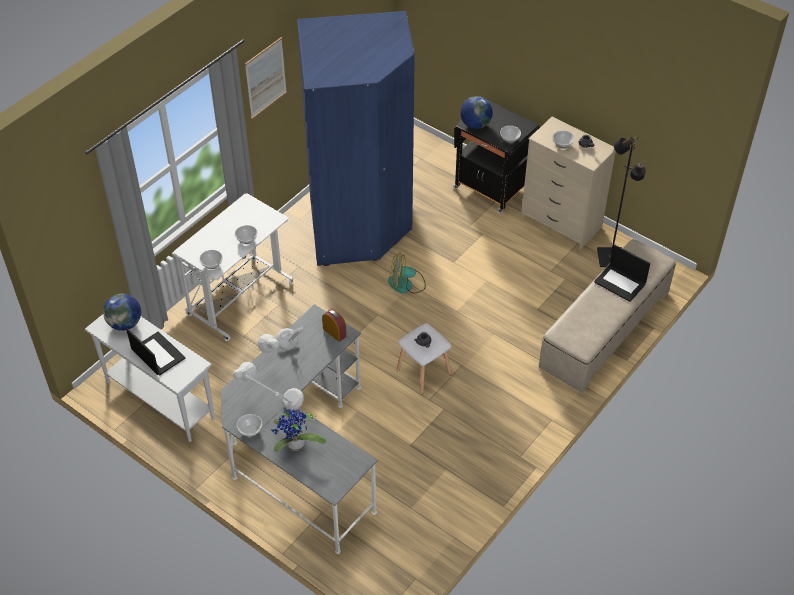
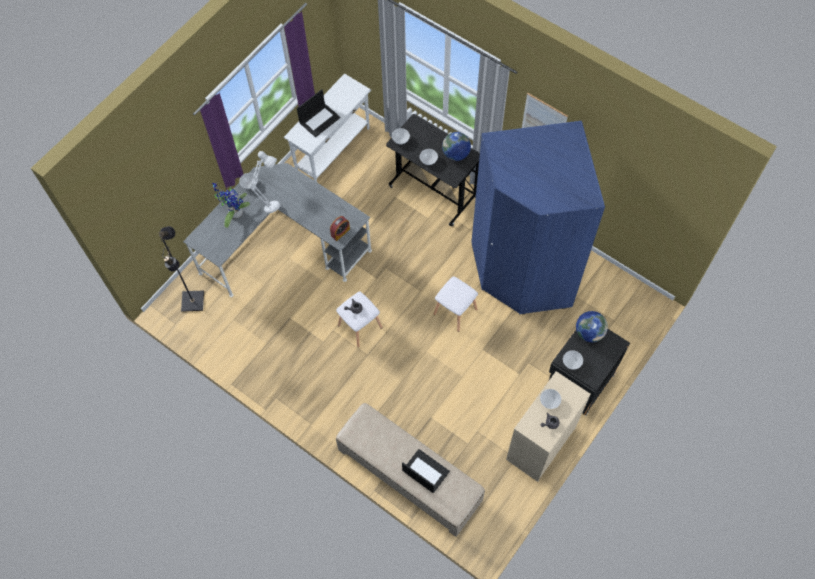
camera: 90 degrees right, 15 degrees up
(125, 323) = (348, 96): globe -> globe (456, 154)
(240, 298) = (433, 191): white desk -> black desk
(284, 359) = (314, 200): grey table lamp -> none
(406, 284) = (454, 311): fan -> white stool
(610, 258) = (497, 486): black floor lamp -> black floor lamp (192, 301)
(620, 283) = (425, 471): laptop -> laptop turned 90 degrees clockwise

